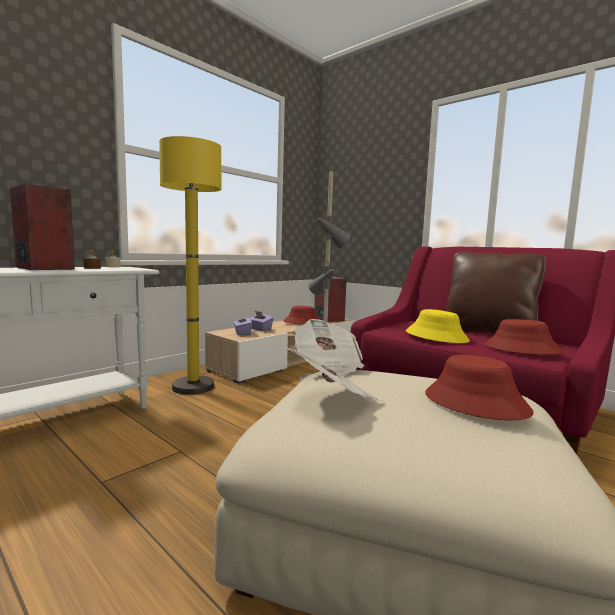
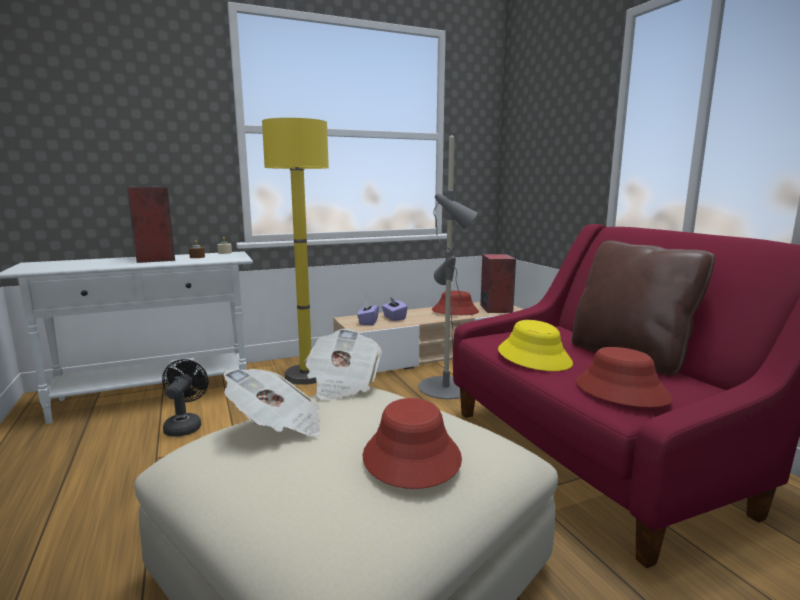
camera: 25 degrees right, 5 degrees up
(105, 446) = (185, 425): none -> black fan

